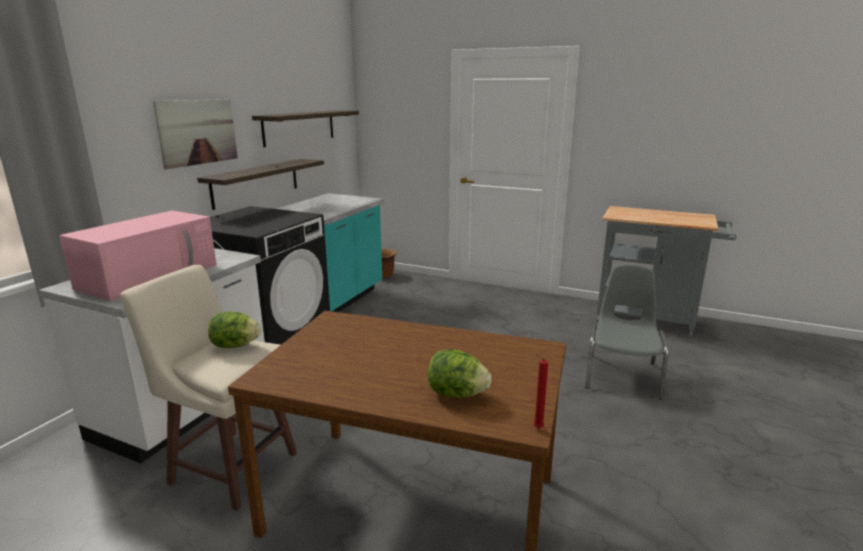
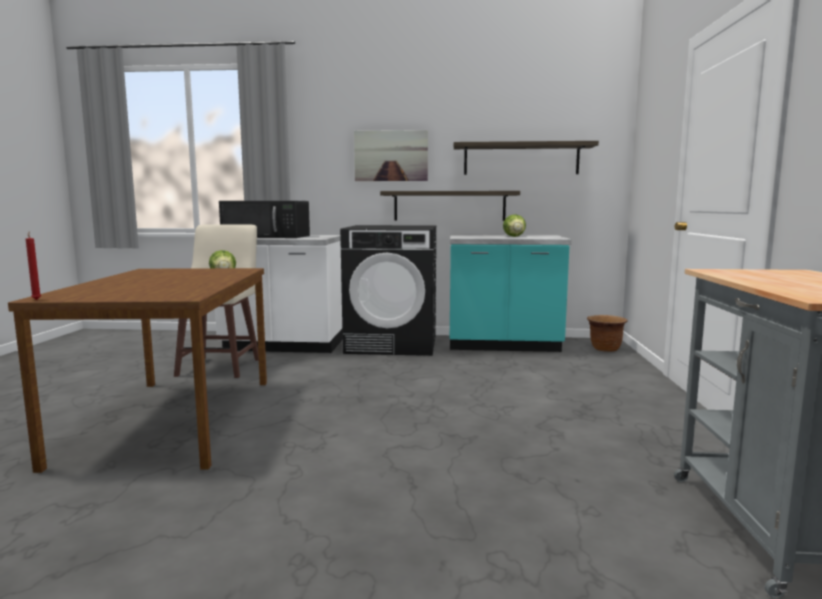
camera: 70 degrees right, 10 degrees down
(150, 275) = (267, 236): pink microwave -> black microwave
(456, 394) = (104, 288): lettuce -> lettuce (514, 236)
(622, 375) = (488, 508): grey chair -> none

